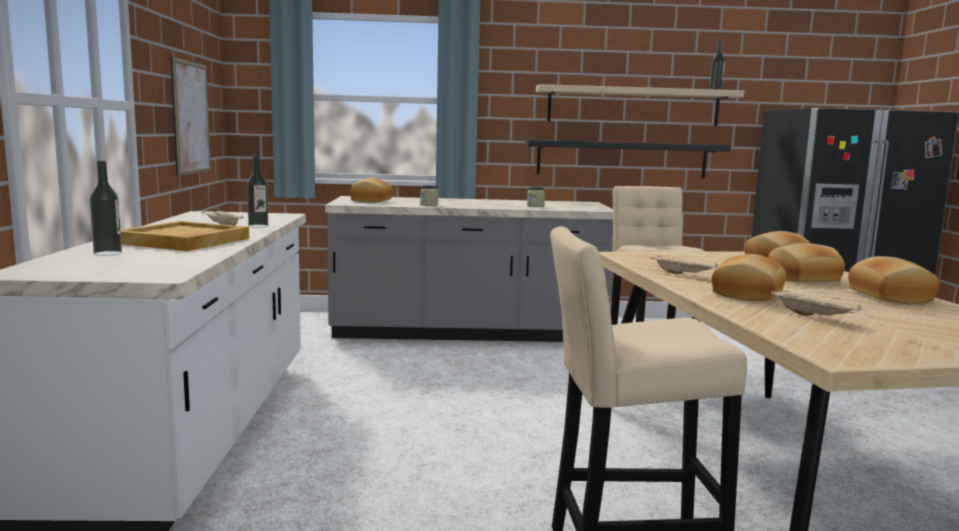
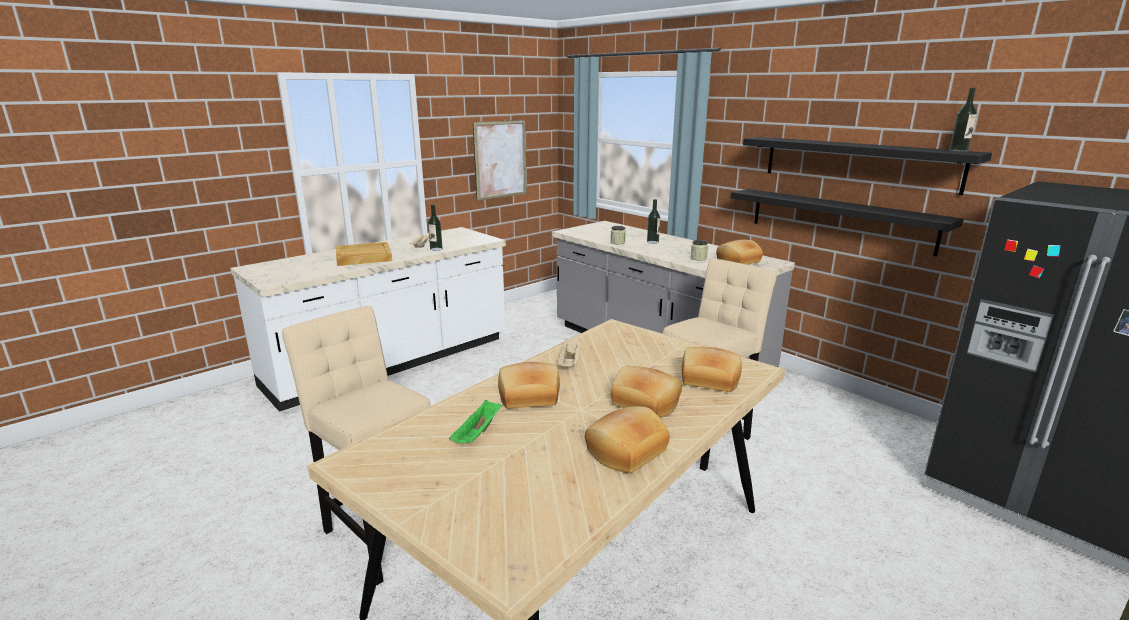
camera: 50 degrees right, 10 degrees up
(108, 253) = (310, 260): bottle -> bottle (652, 242)
(372, 201) = (598, 231): bread -> bread (739, 262)
(633, 106) = (858, 163): beige shelf -> black shelf
(814, 316) = (478, 434): beige tray -> green tray

